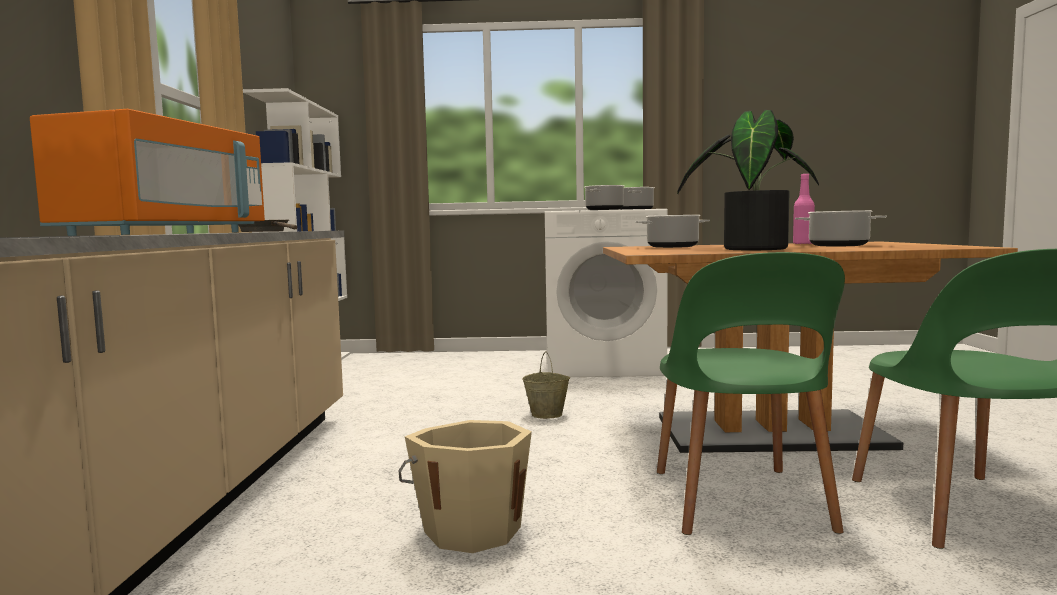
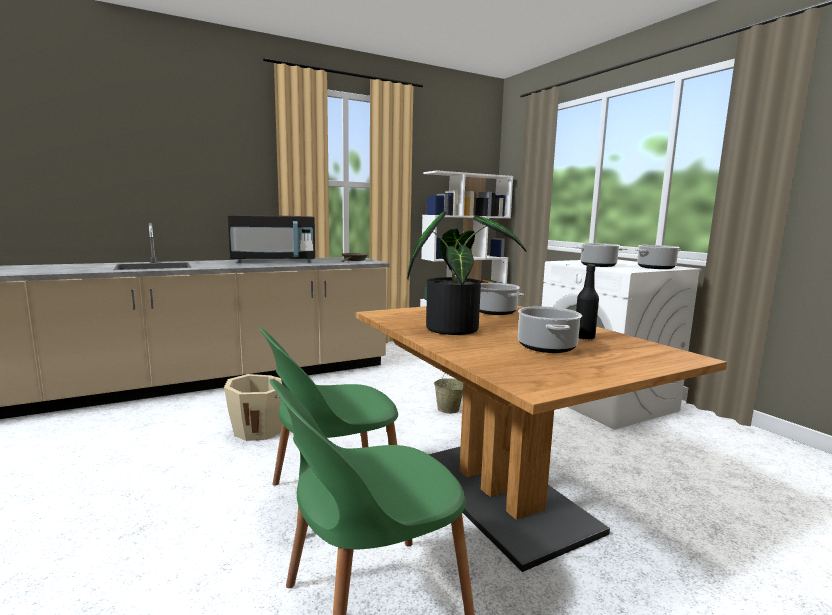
camera: 60 degrees right, 5 degrees up
(167, 233) = (273, 261): orange microwave -> black microwave
(803, 244) = (584, 337): pink bottle -> black bottle

